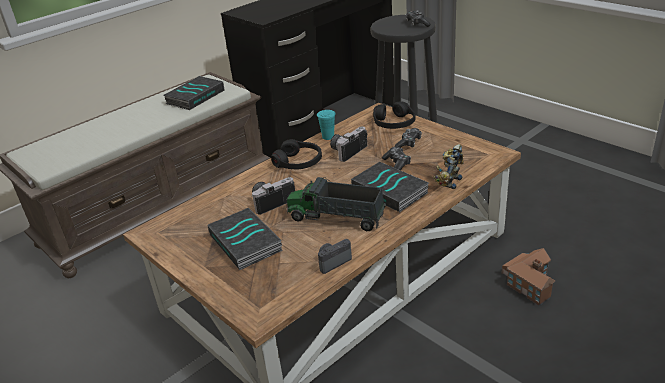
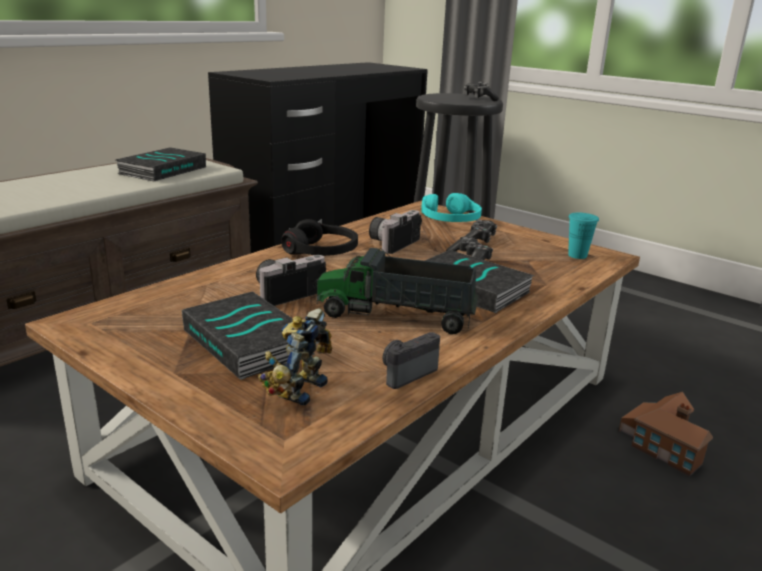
camera: 10 degrees left, 10 degrees down
(328, 137) = (360, 228): turquoise cup -> turquoise cup (577, 255)
(394, 123) = (450, 220): black headphones -> turquoise headphones
(449, 181) = (555, 281): toy robot -> toy robot (297, 389)

